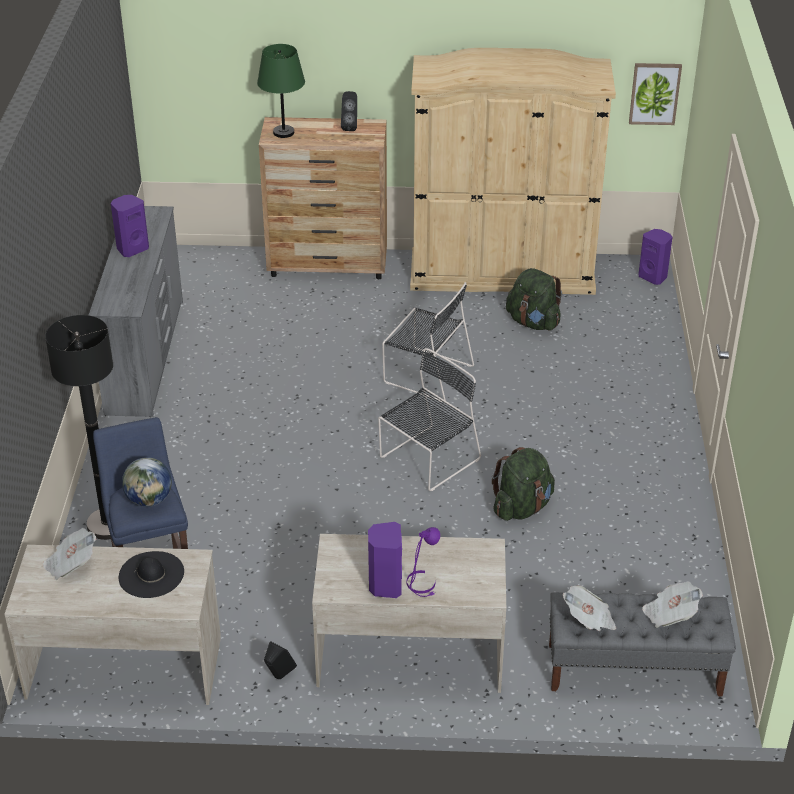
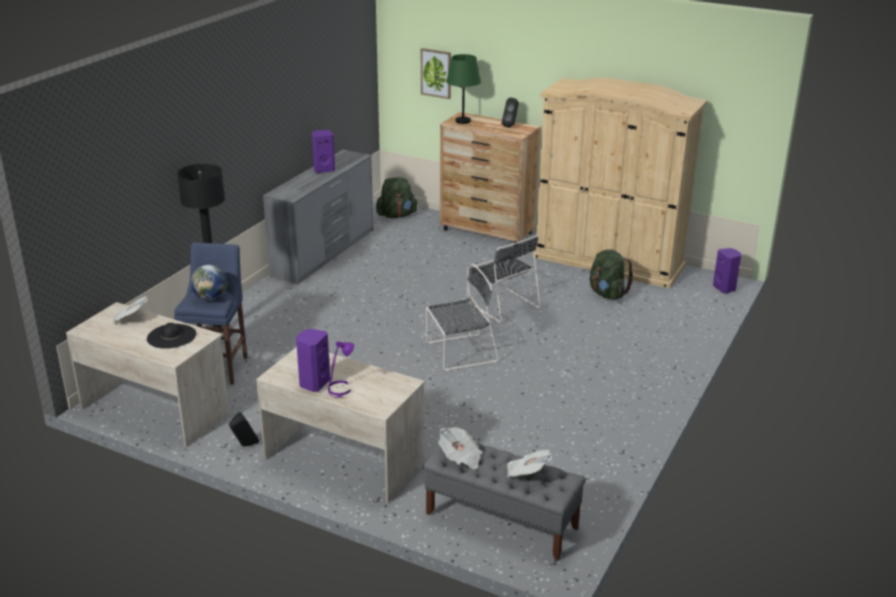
camera: 25 degrees right, 10 degrees down
(522, 507) = (503, 397): green backpack -> green backpack (396, 215)
(654, 93) = (742, 135): picture -> picture (436, 73)

